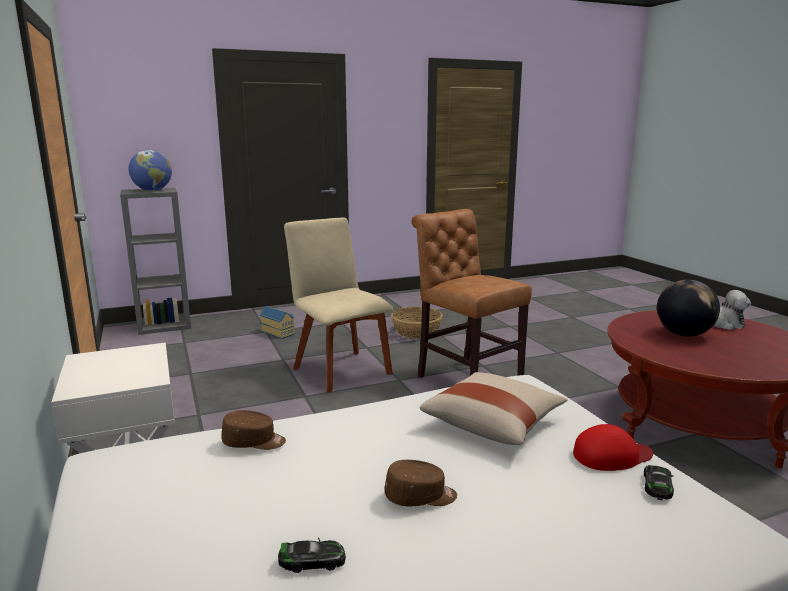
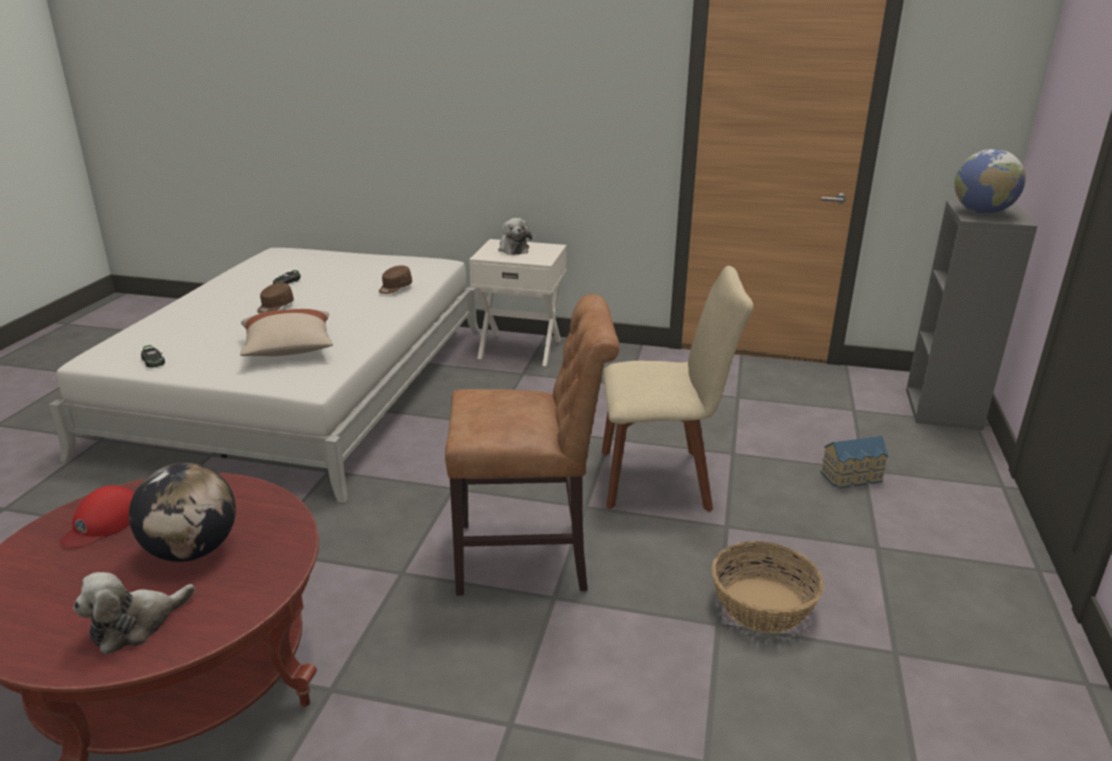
camera: 125 degrees right, 10 degrees up
(105, 373) = (513, 249): none -> plush toy
(611, 455) = (192, 364): red cap -> red cap (103, 523)

